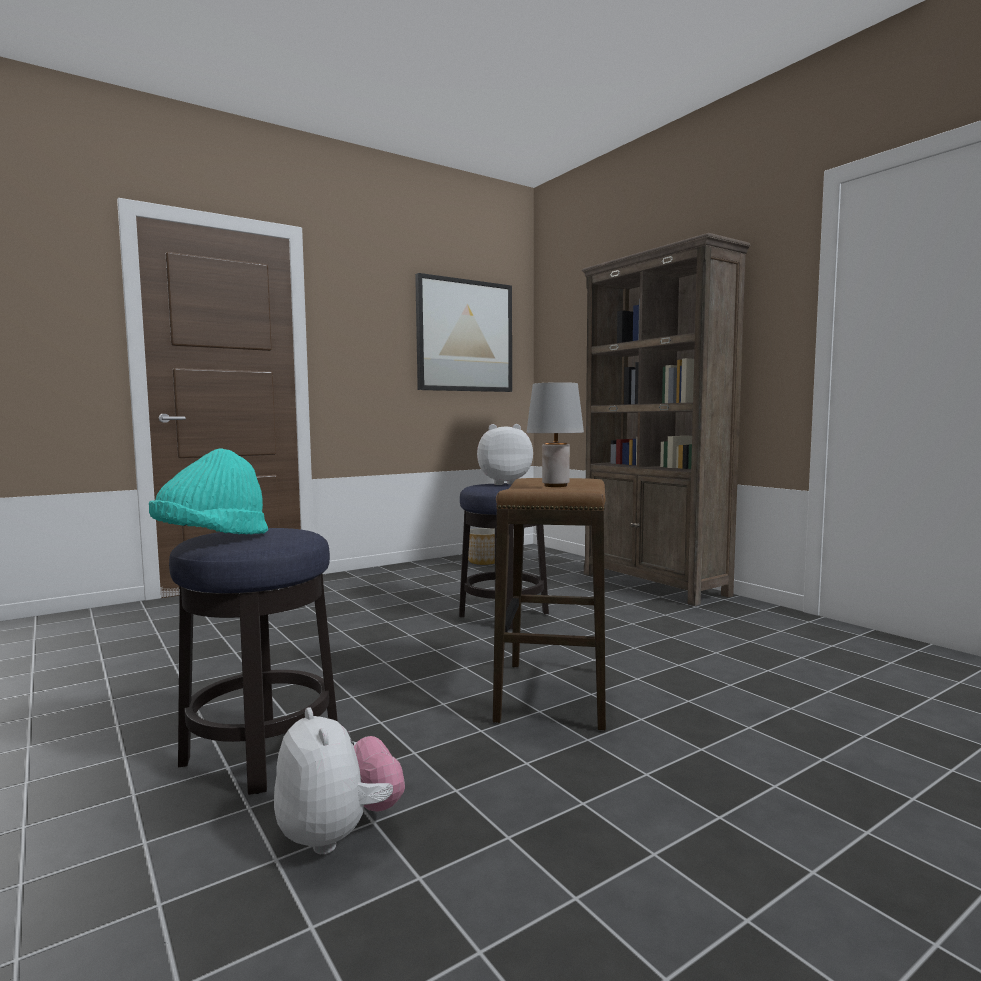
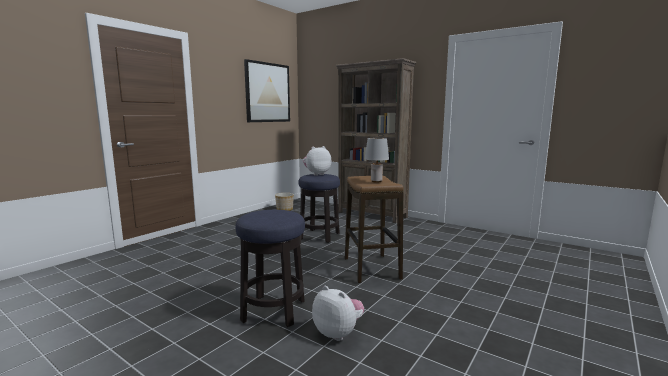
camera: 20 degrees left, 5 degrees up
(212, 539) = (257, 219): turquoise hat -> none

